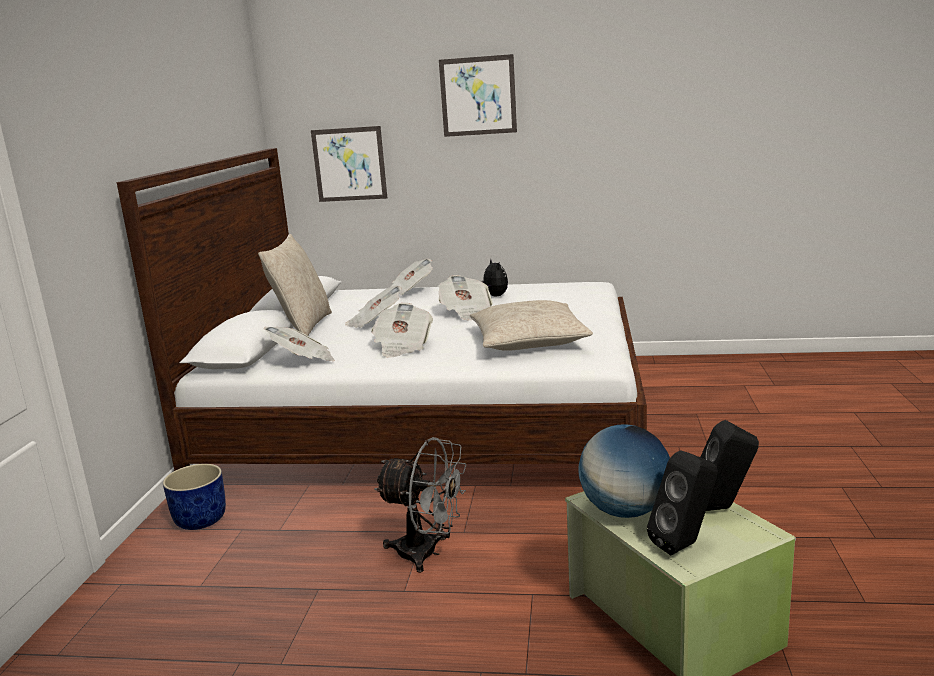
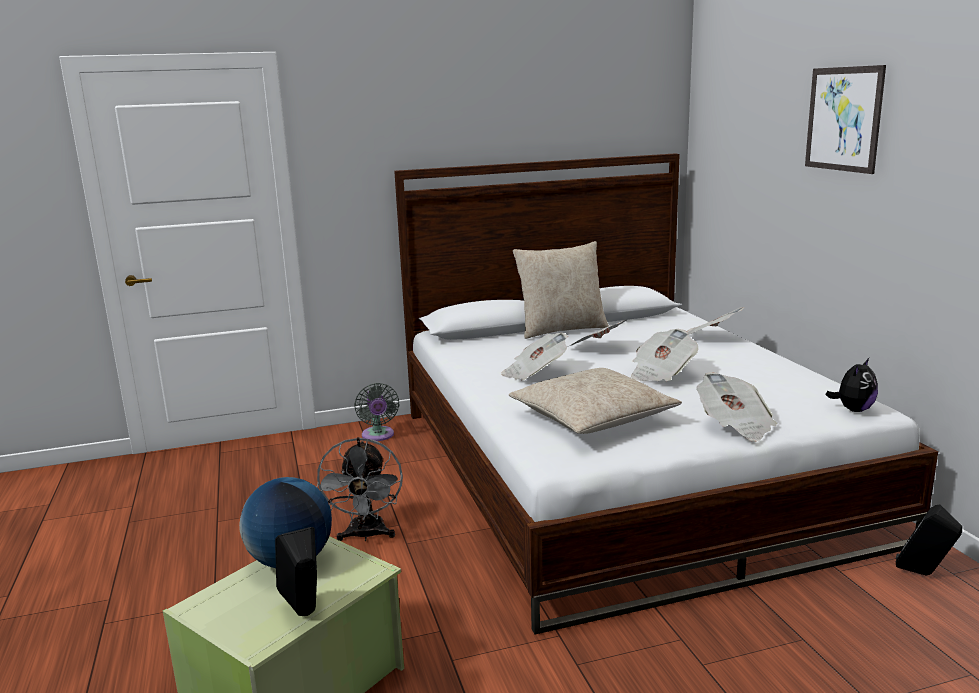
camera: 65 degrees right, 0 degrees up
(200, 519) = (378, 436): blue planter -> grey fan
(303, 360) = (475, 351): newspaper -> newspaper (735, 426)
(349, 164) = (732, 182): picture -> none
(494, 296) = (740, 372): plush toy -> plush toy (853, 410)
(684, 545) = (230, 601): black speaker -> black speaker (923, 574)

